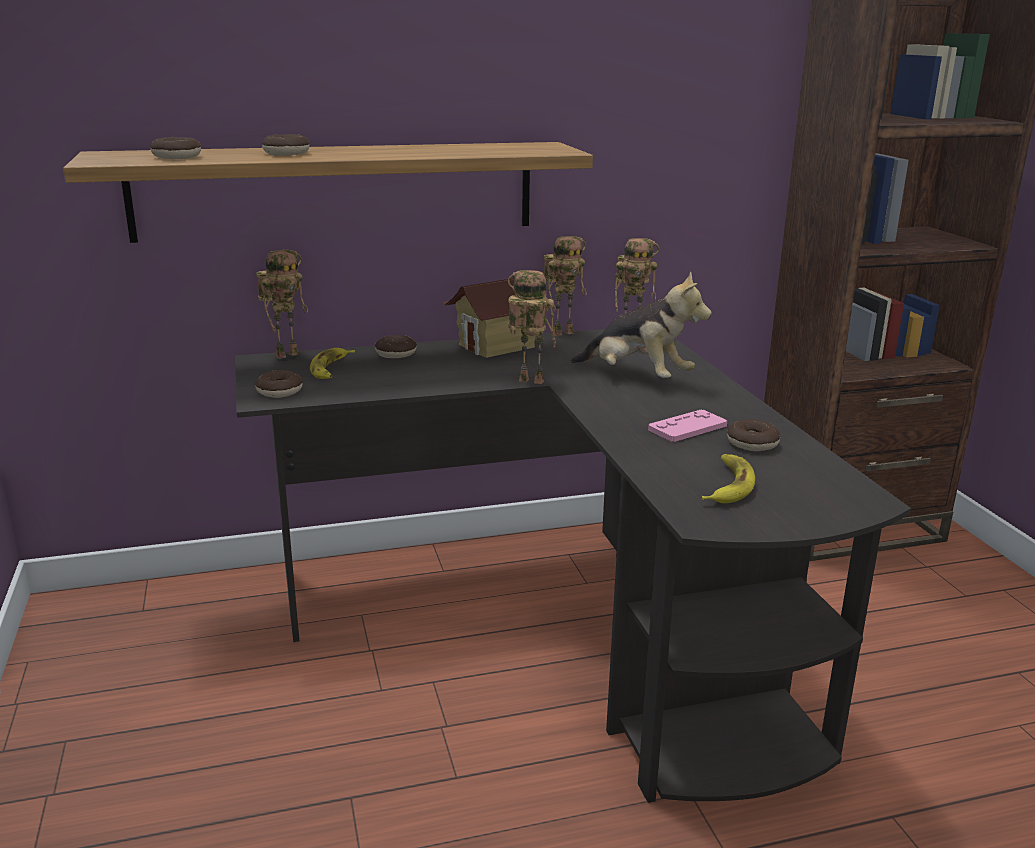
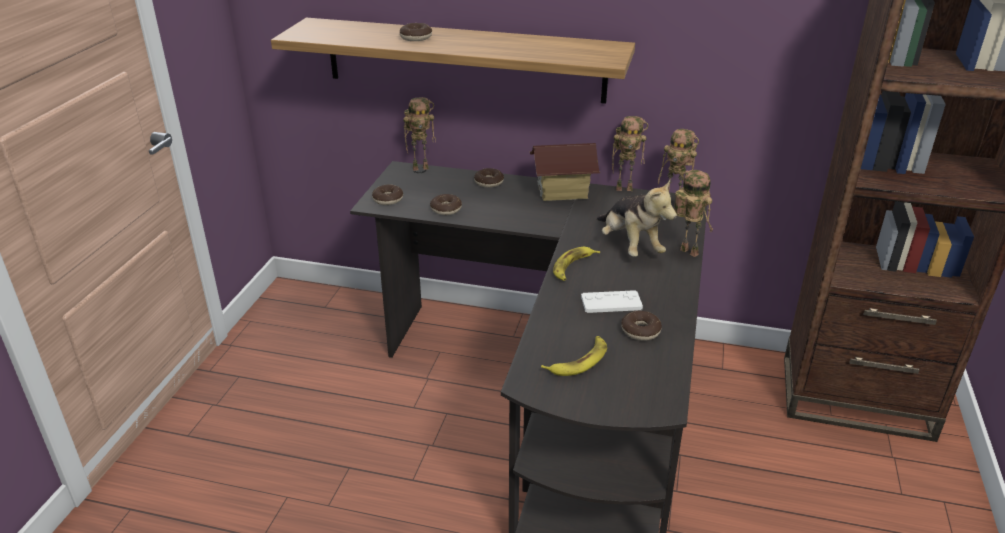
camera: 30 degrees right, 10 degrees up
(177, 157) = (346, 34): donut -> donut (446, 209)
(331, 369) = (435, 187): banana -> banana (573, 267)
(528, 382) = (548, 231): toy robot -> toy robot (686, 252)
(687, 427) = (611, 303): pink game controller -> white game controller

